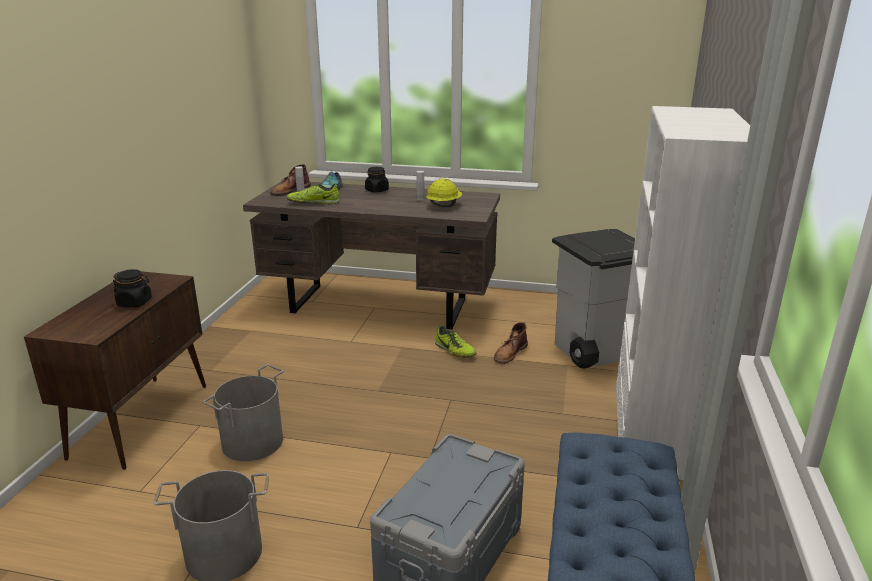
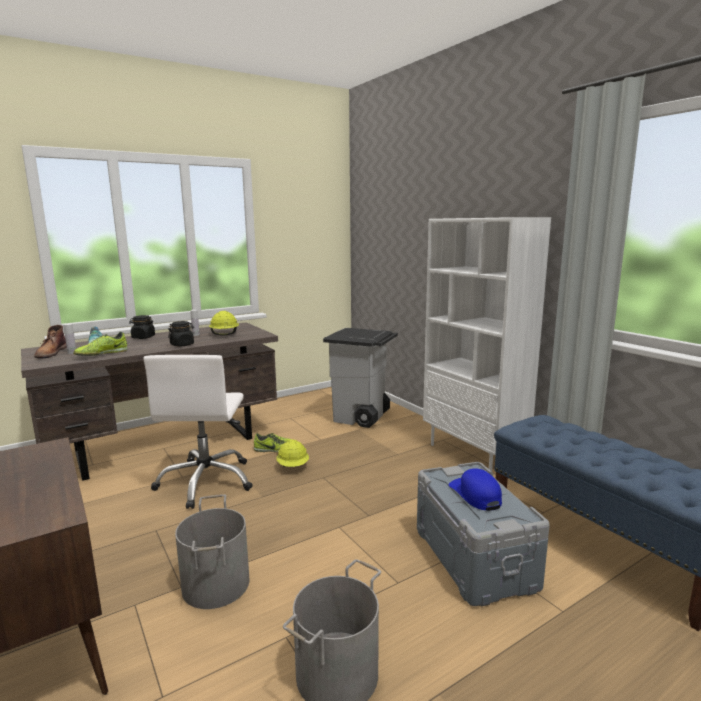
camera: 45 degrees left, 10 degrees down
(135, 303) = (46, 476): black jar -> black jar (182, 345)
(360, 355) = (206, 481): none -> white office chair
(442, 375) = (293, 467): none -> yellow hard hat
(451, 486) = (475, 494): none -> blue cap
(510, 353) = (314, 436): brown boot -> none

